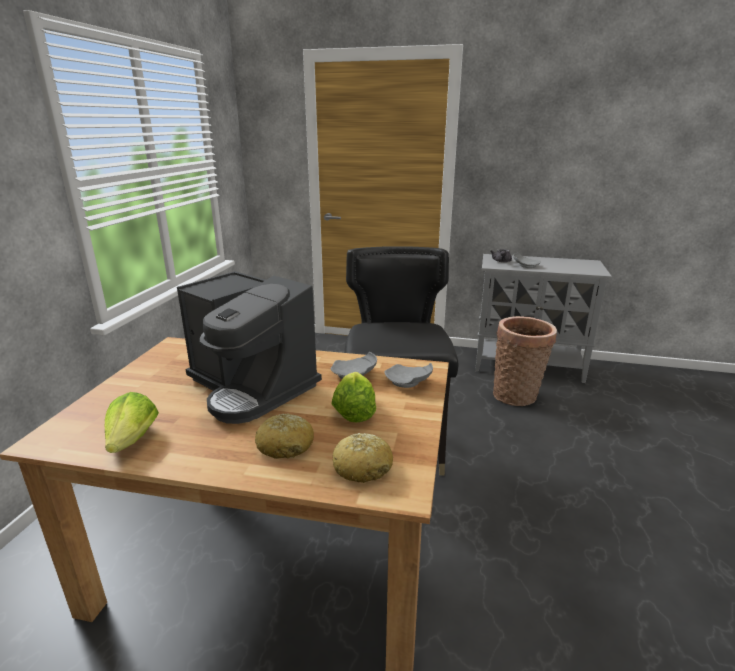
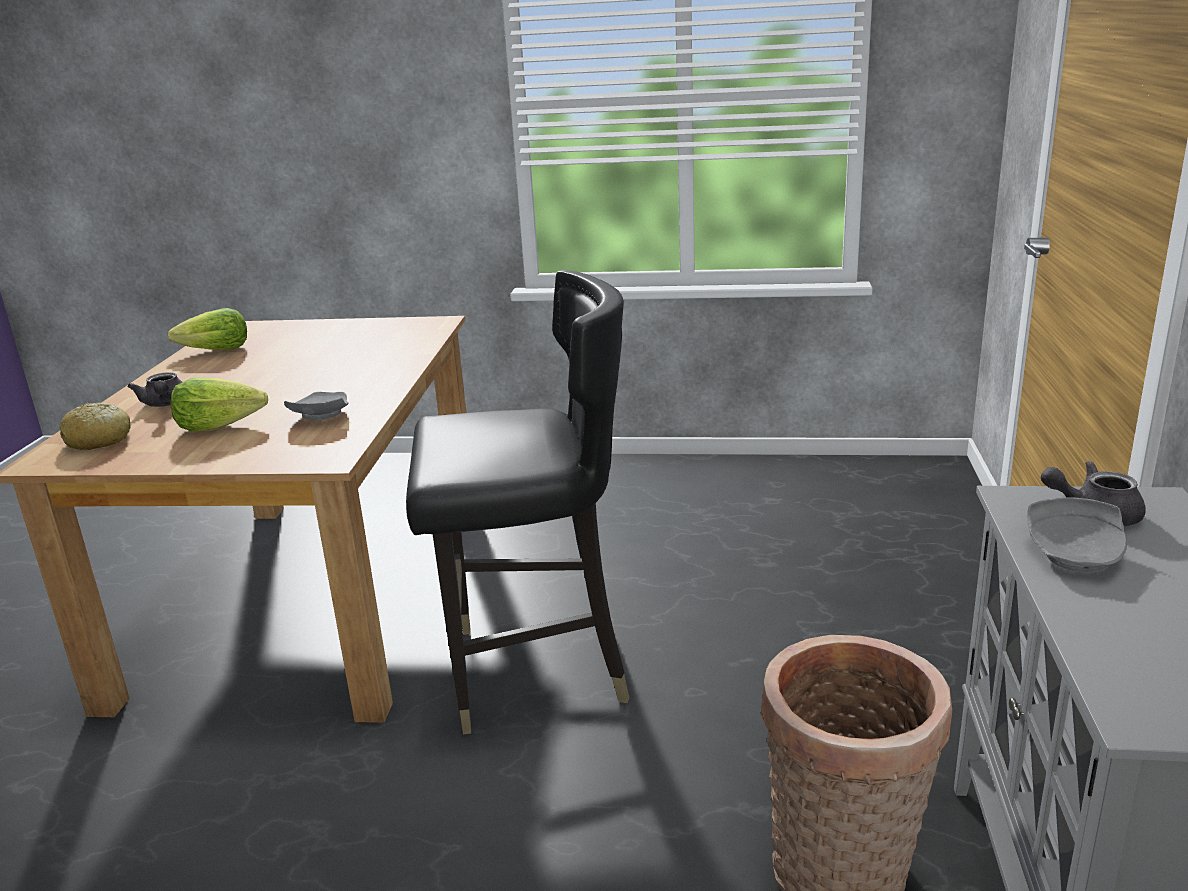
camera: 85 degrees right, 0 degrees up
(252, 387) = (305, 372): coffee machine -> none
(286, 445) = (165, 404): bread -> grey teapot
(408, 383) = (282, 449): grey plate -> none

